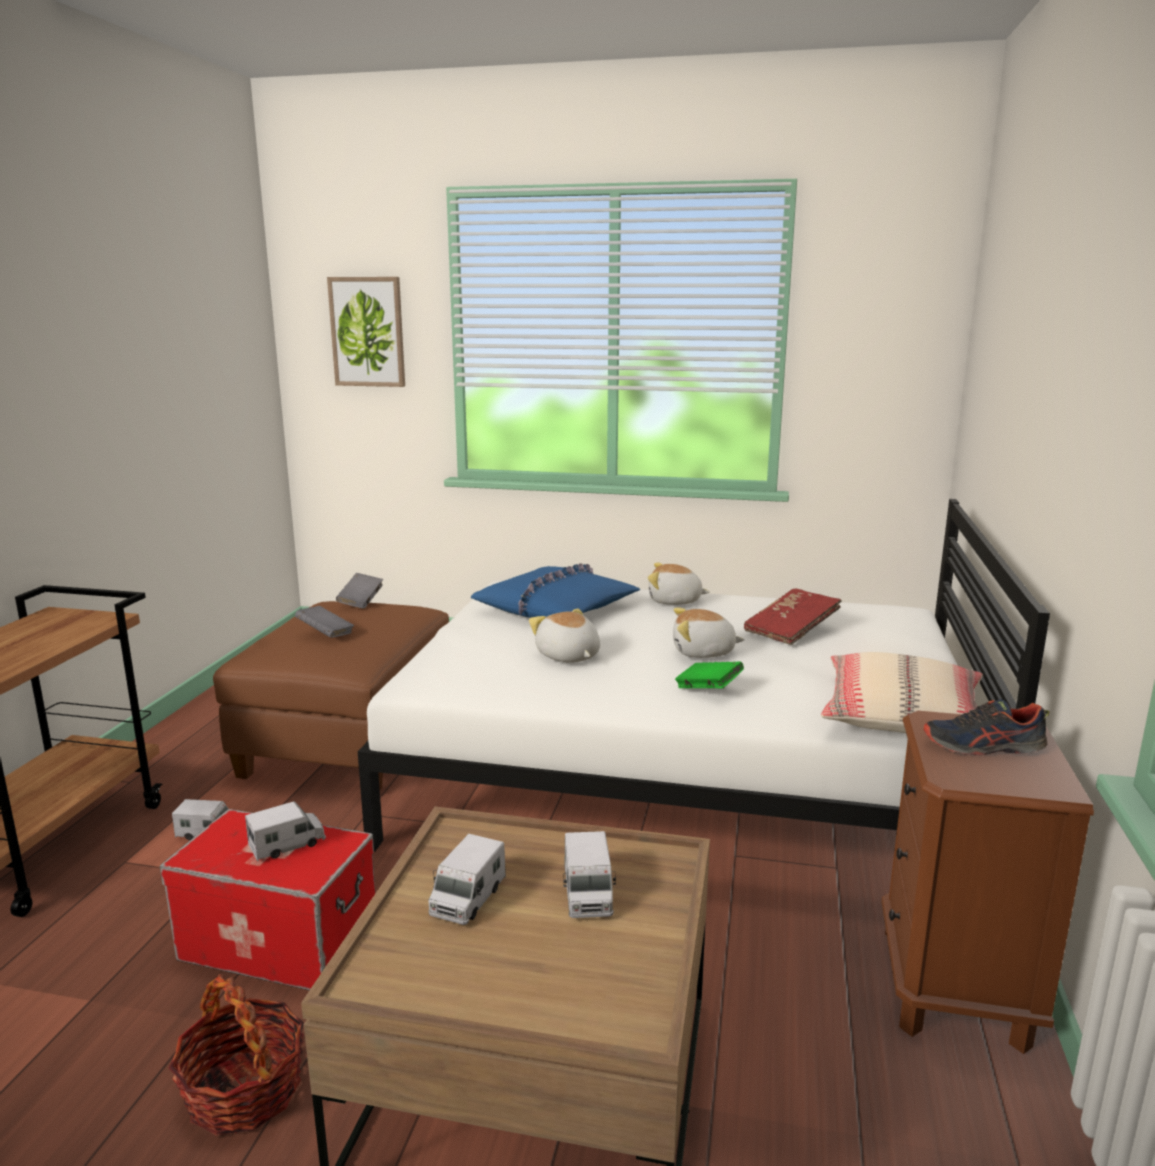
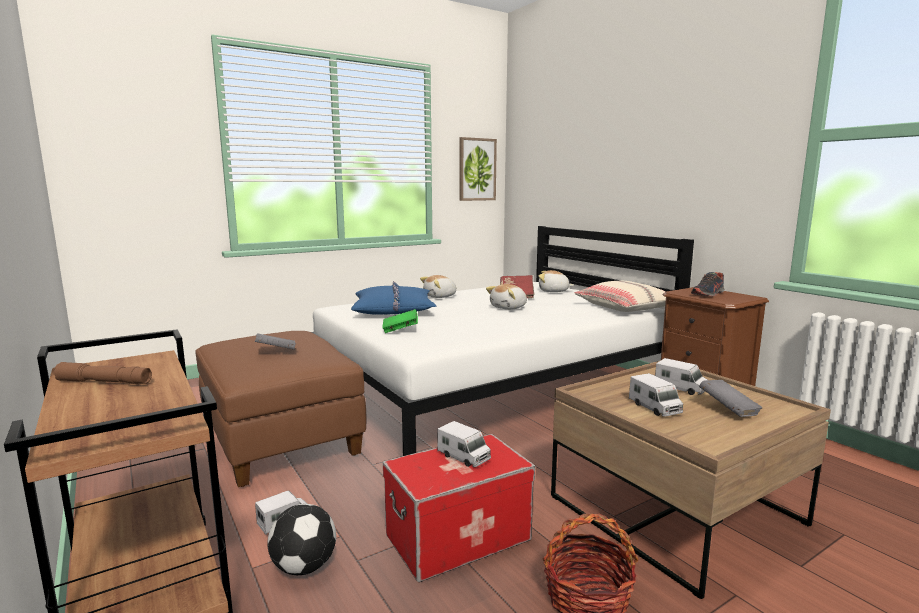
camera: 45 degrees left, 5 degrees down
(25, 635) = (104, 382): none -> brown flashlight
(146, 886) = (304, 567): none -> football
(287, 845) = (464, 457): toy truck -> toy truck turned 120 degrees clockwise
(361, 601) = (246, 335): grey book -> grey book (728, 410)
(368, 332) = (144, 139): picture -> picture (477, 169)
(567, 656) = (457, 323): plush toy -> plush toy (553, 291)
(708, 689) = (548, 317): green book -> green book (400, 330)

